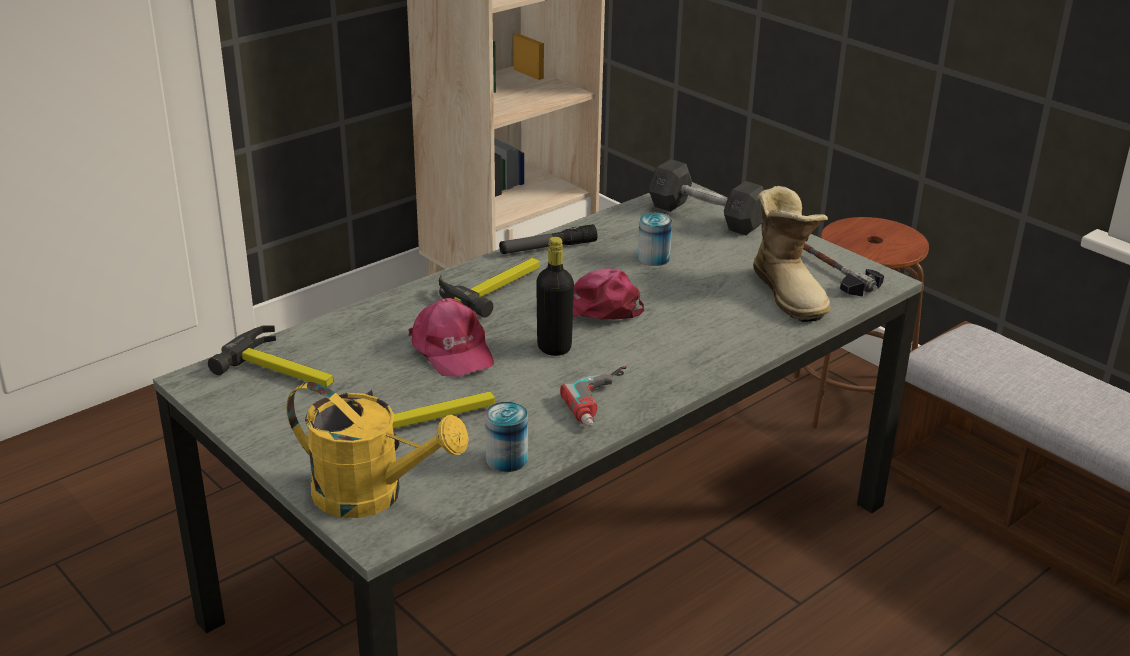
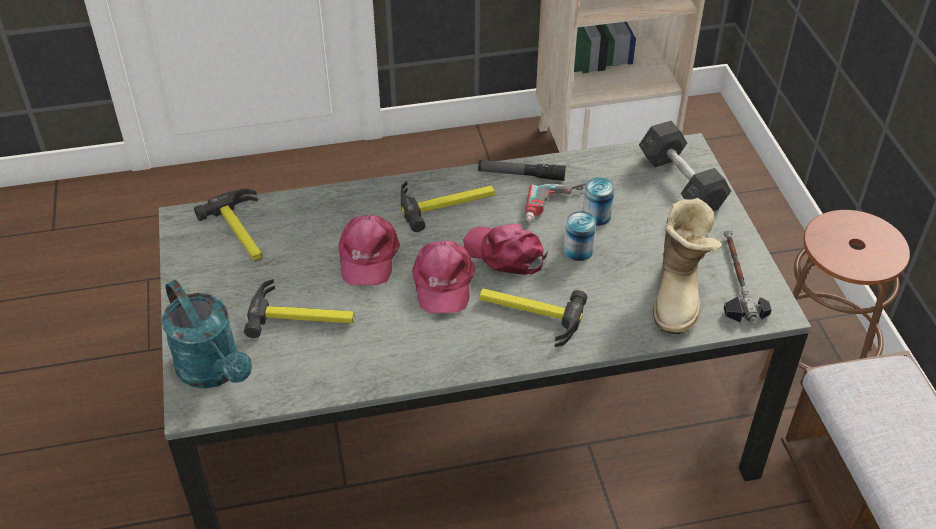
camera: 30 degrees right, 15 degrees up
(372, 496) = (214, 371): yellow watering can -> turquoise watering can
(506, 459) = (324, 377): can -> can (578, 250)
(554, 347) = (442, 282): black bottle -> pink cap
(605, 403) = (436, 352): power drill -> power drill (556, 207)
(667, 347) = (528, 314): none -> hammer

